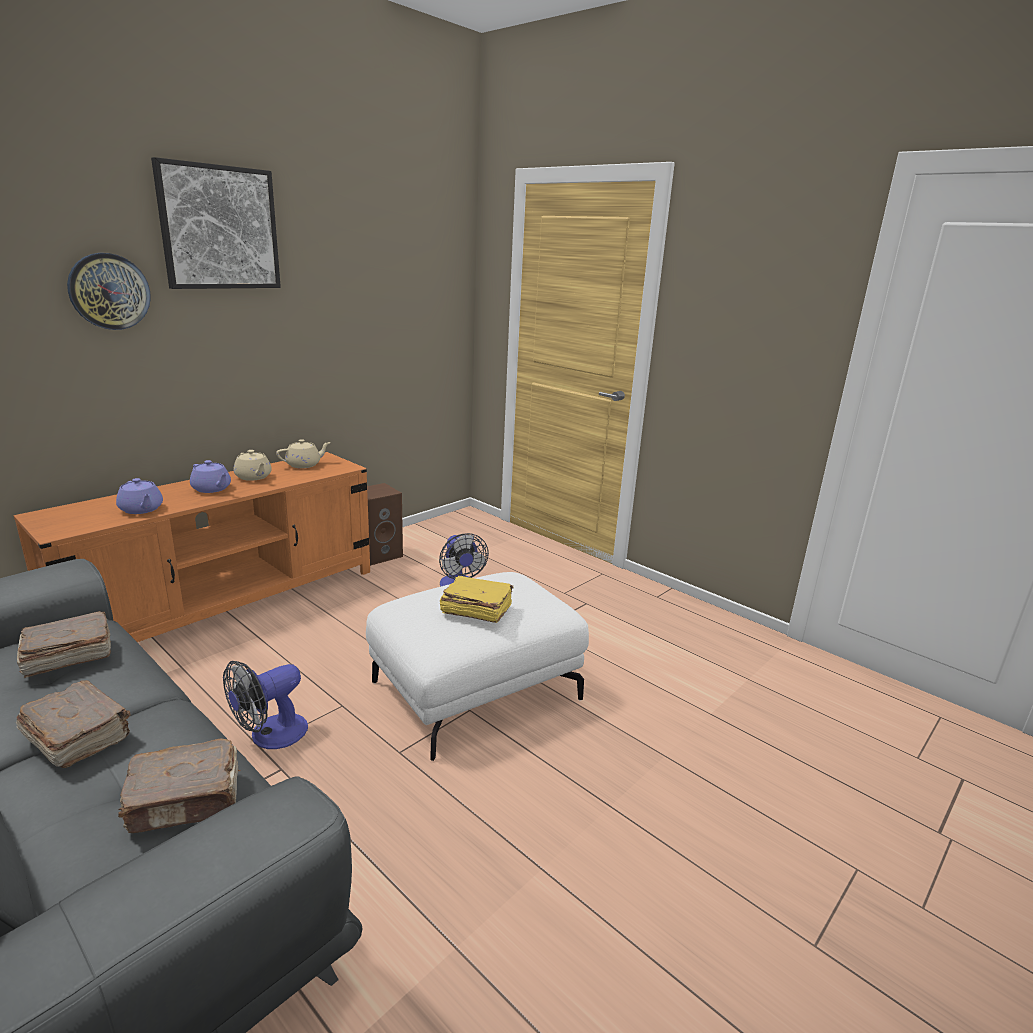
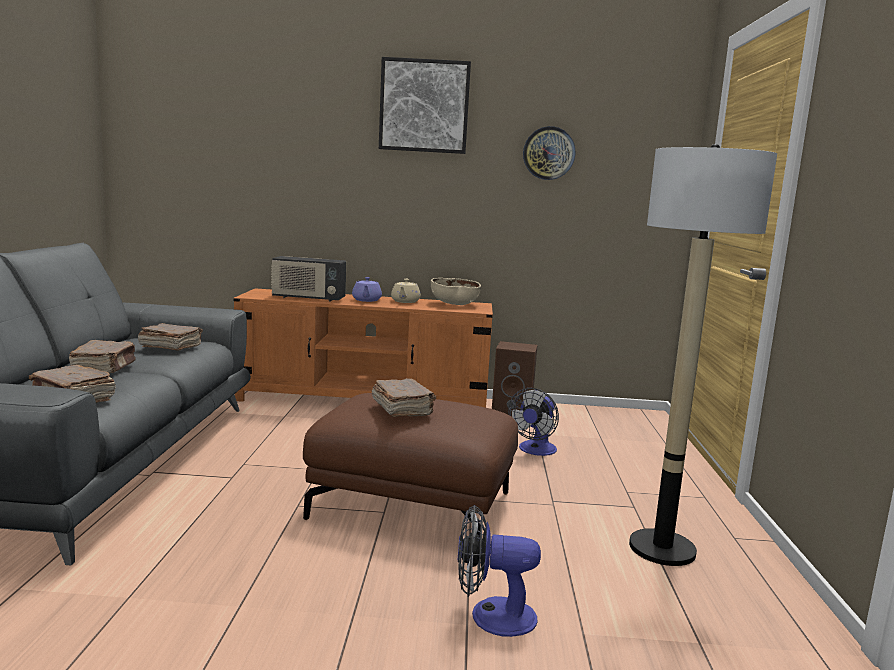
camera: 50 degrees right, 10 degrees down
(109, 291) = (339, 148): wall clock -> wall clock (548, 153)
(141, 509) = (308, 298): purple teapot -> radio
(270, 736) = (257, 462): fan -> fan (491, 616)
(304, 465) = (454, 304): beige teapot -> beige bowl
(475, 610) = (402, 409): yellow book -> brown book
(476, 689) = (413, 505): white ottoman -> brown ottoman
(646, 627) = (662, 549): none -> floor lamp

